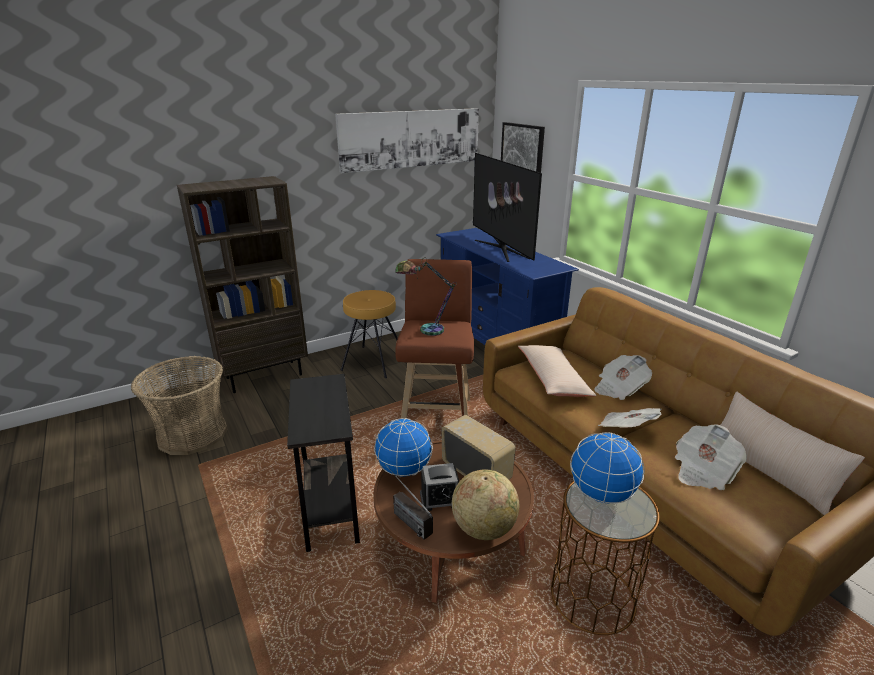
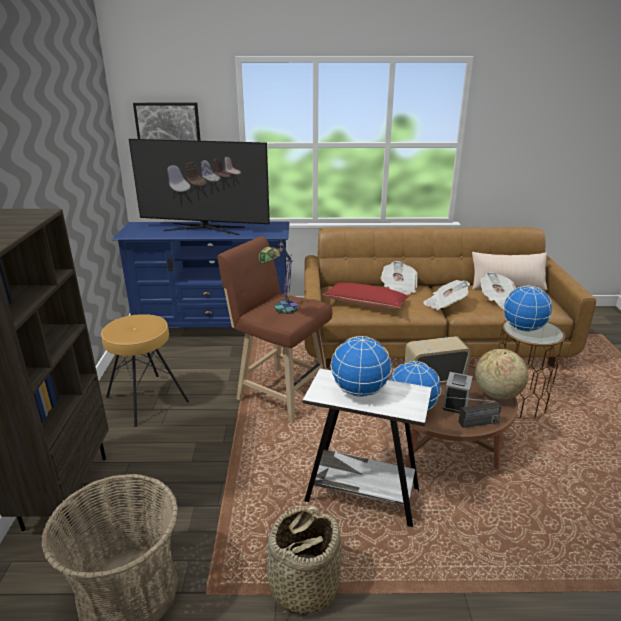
camera: 60 degrees left, 0 degrees up
(218, 507) = (303, 586): none -> basket
(318, 400) = (360, 391): none -> globe
(331, 507) = (362, 496): black side table -> white side table
(411, 139) = (74, 132): picture -> none
(553, 379) = (365, 304): beige pillow -> red pillow

